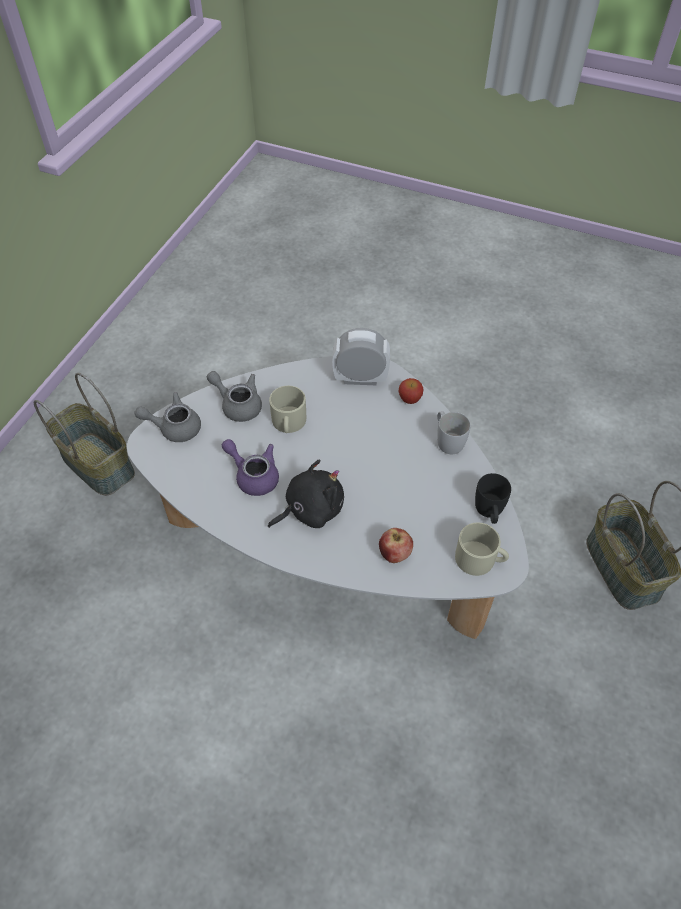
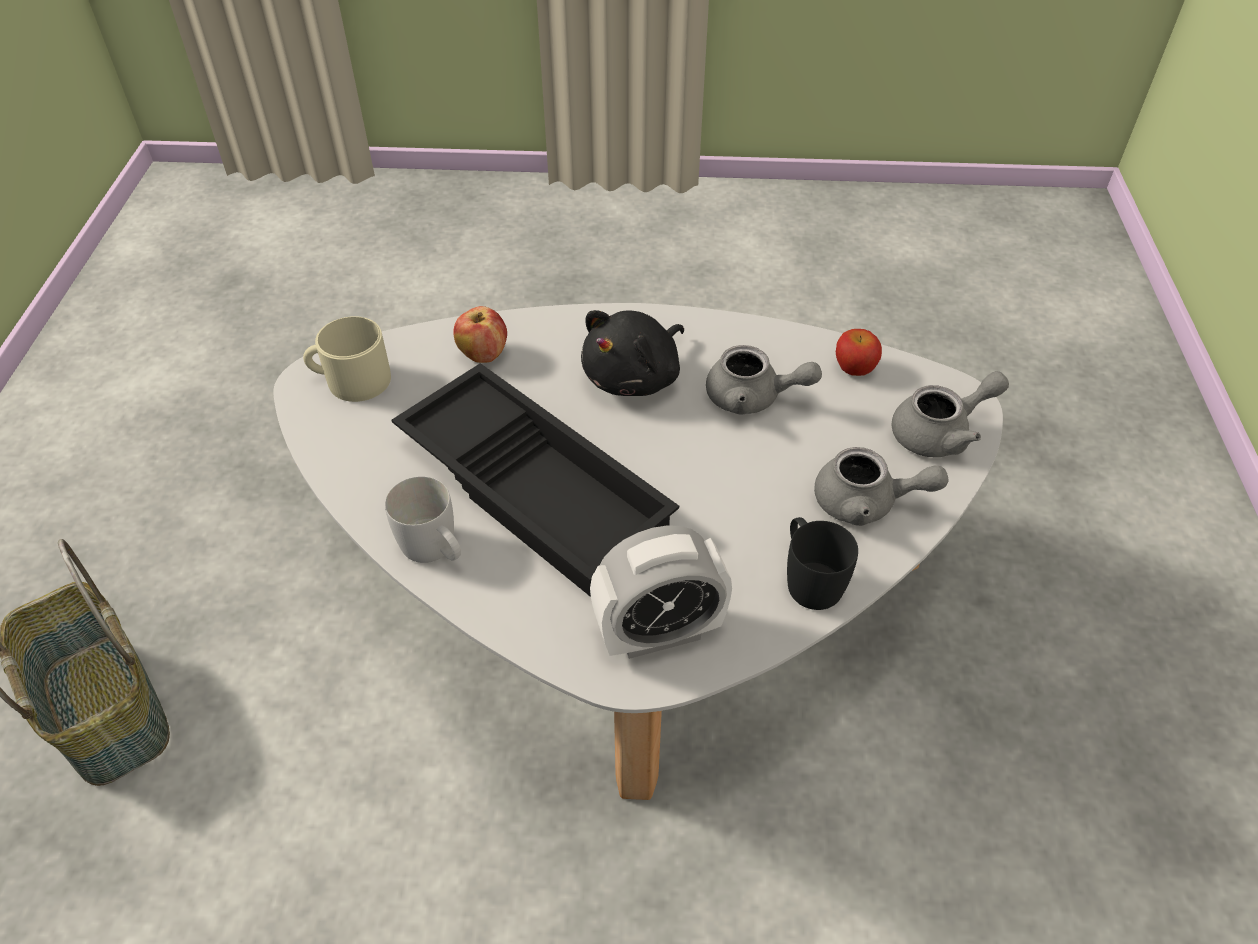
camera: 160 degrees right, 5 degrees down
(99, 464) = (1107, 606): basket -> none
(253, 475) = (753, 398): purple teapot -> grey teapot
(288, 423) = (751, 497): beige mug -> none
(389, 457) = (538, 486): none -> black tray
(410, 399) = (534, 616): apple -> apple (854, 369)
(489, 512) = (340, 447): black mug -> black mug (809, 578)

